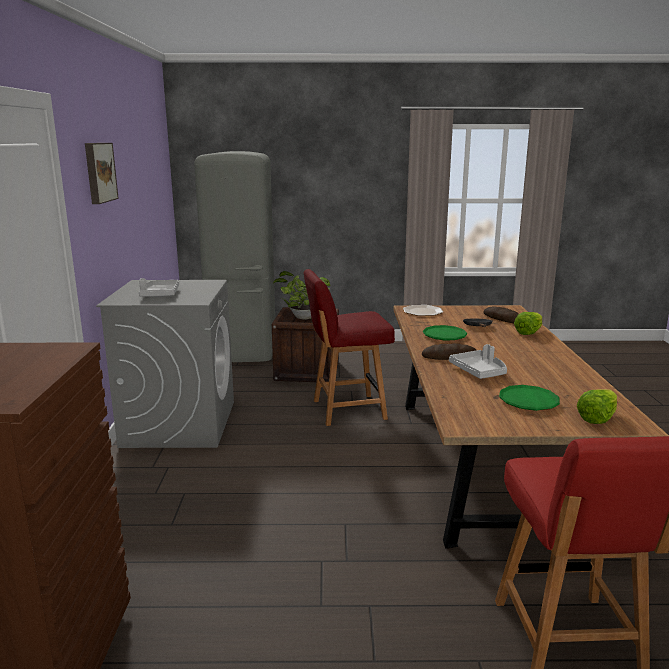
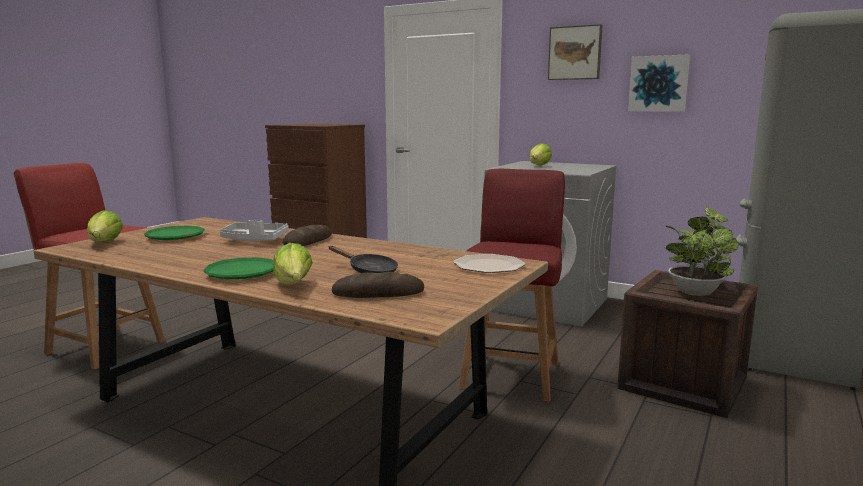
camera: 120 degrees right, 5 degrees down
(131, 199) = (658, 84): none -> picture
(160, 295) = (539, 165): grey tray -> lettuce
(444, 336) = (366, 252): green plate -> green plate (242, 273)

